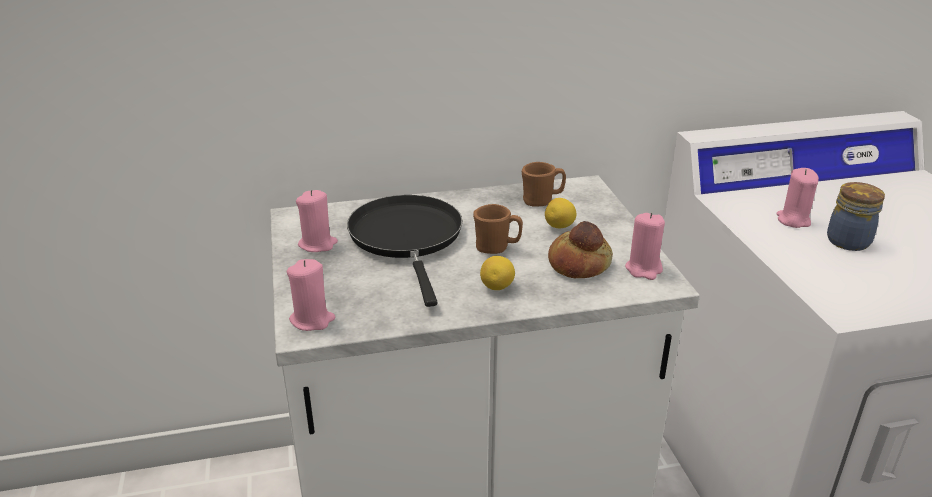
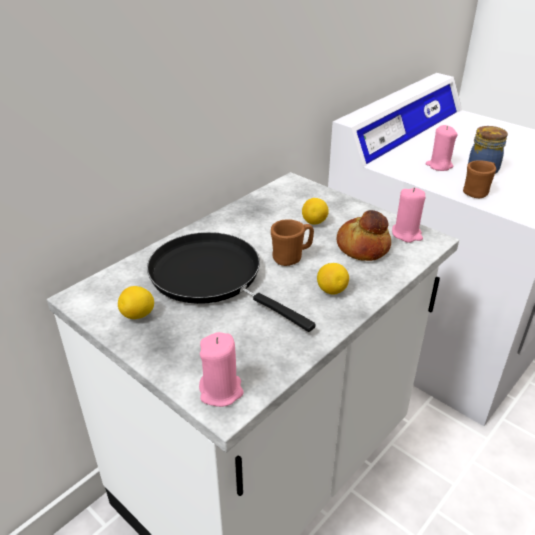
camera: 35 degrees left, 5 degrees up
(318, 244) = (138, 315): pink candle -> lemon
(542, 201) = (277, 206): brown mug -> brown mug (478, 192)

